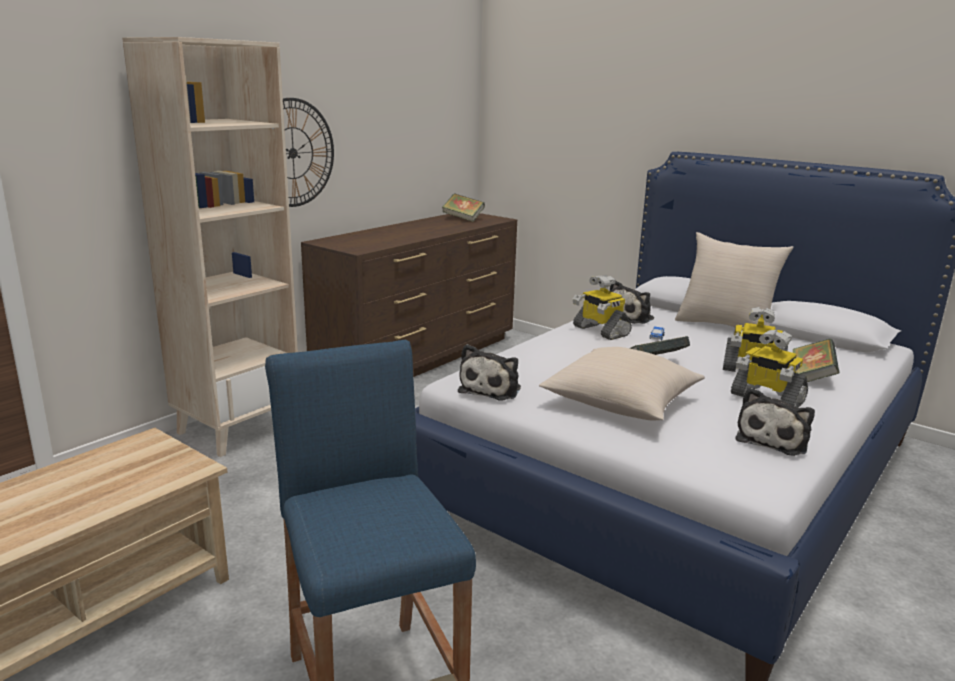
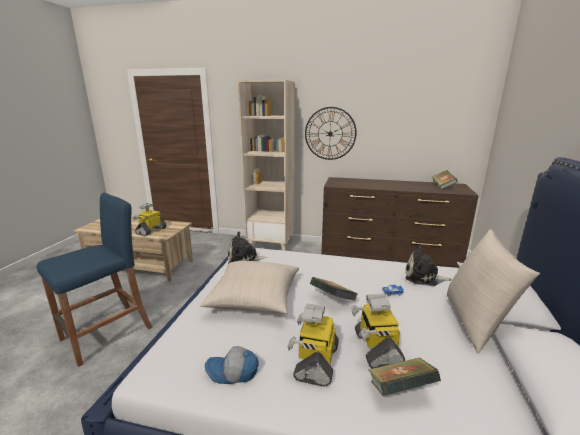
camera: 65 degrees right, 0 degrees up
(600, 331) = (374, 271): toy robot -> toy robot (151, 231)
(773, 439) = (232, 372): plush toy -> cap

